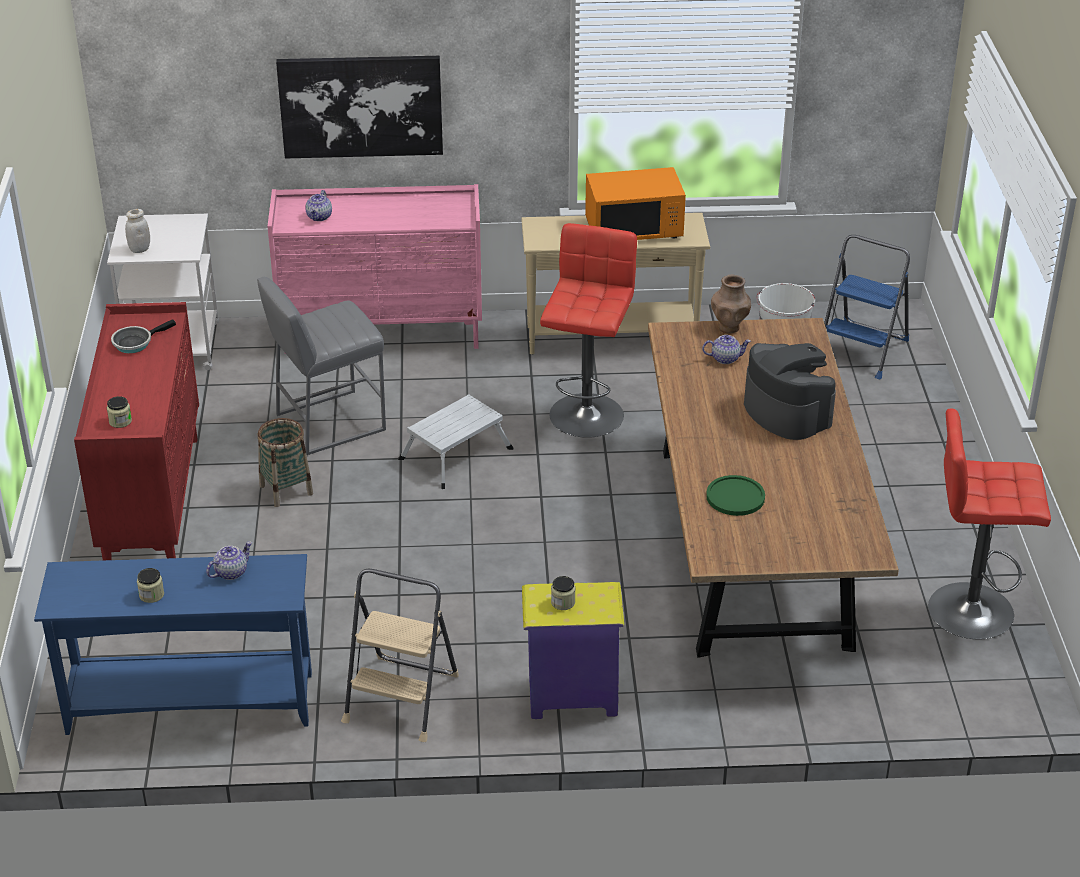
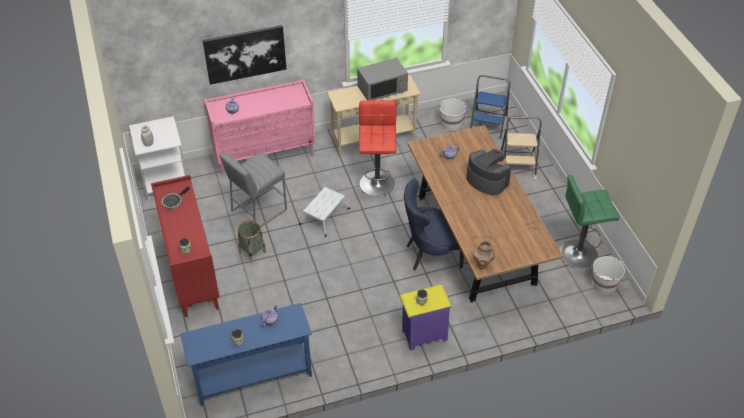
camera: 15 degrees left, 10 degrees up
(404, 695) = (349, 350): beige step ladder -> beige step ladder (518, 163)
(634, 229) = (382, 90): orange microwave -> grey microwave
(647, 556) = (431, 254): none -> blue chair
(729, 327) = (445, 138): brown vase -> brown vase (482, 264)
(735, 497) = (480, 231): green plate -> none
(969, 610) = (578, 253): red stool -> green stool
(1005, 678) = (603, 285): none -> white bucket

